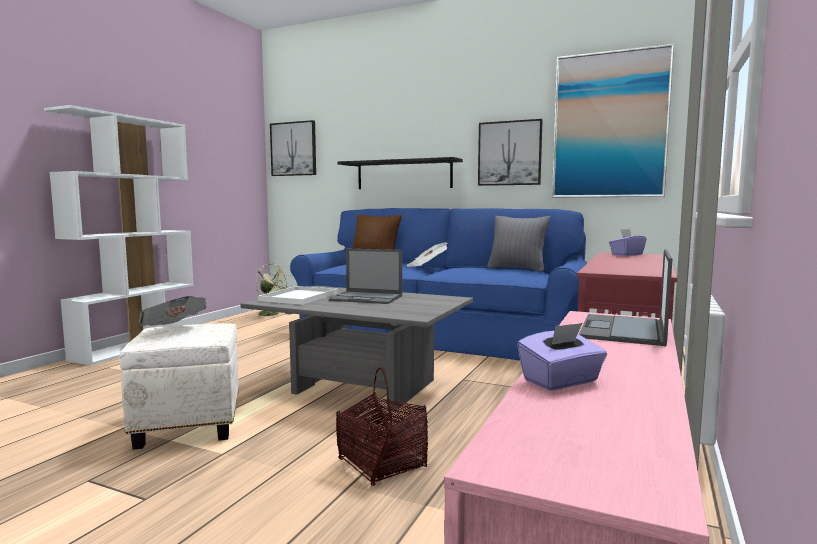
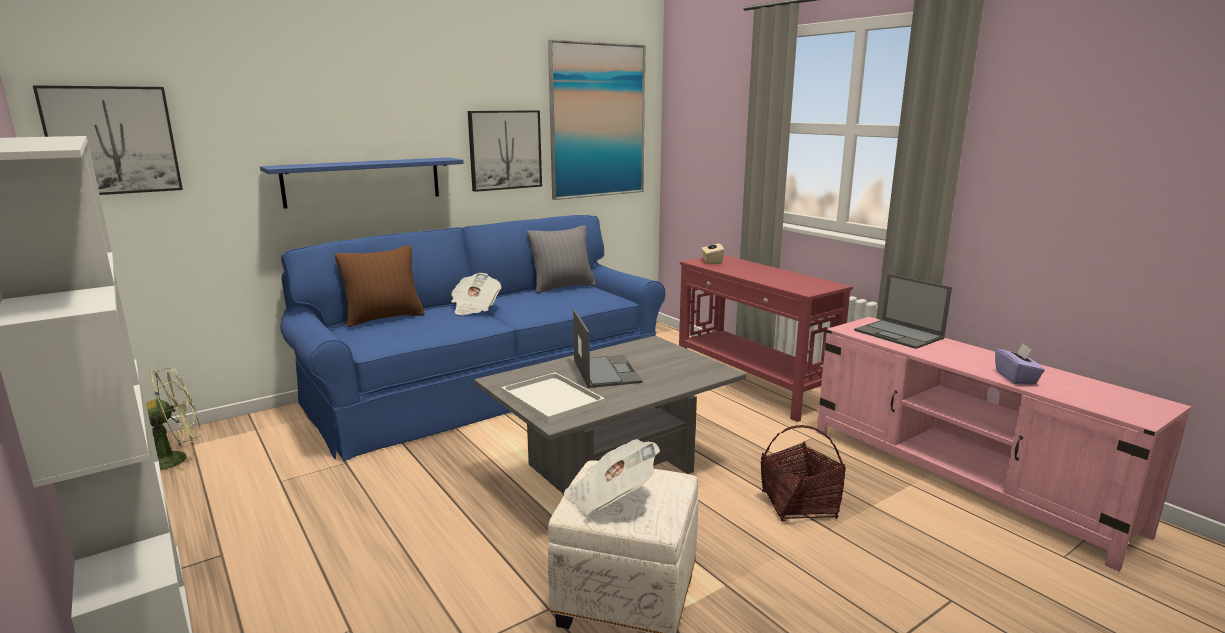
camera: 60 degrees left, 10 degrees up
(367, 298) = (606, 371): laptop -> laptop turned 60 degrees counterclockwise
(403, 174) = (363, 181): black shelf -> blue shelf
(626, 254) = (711, 261): purple tissue box -> beige tissue box

